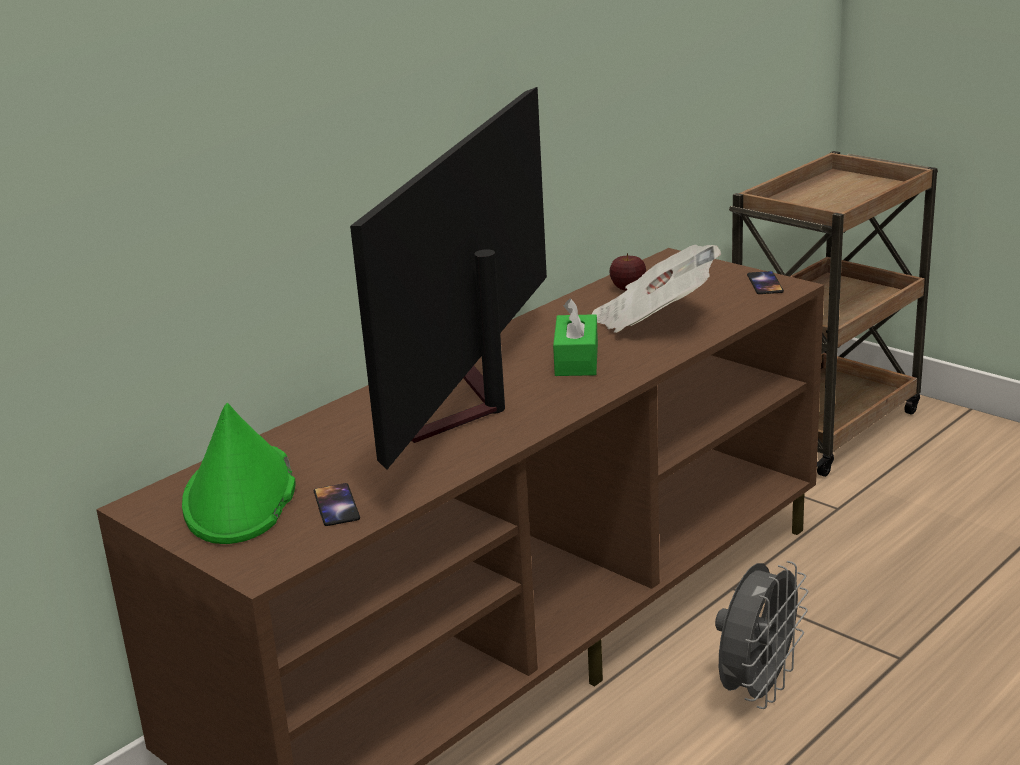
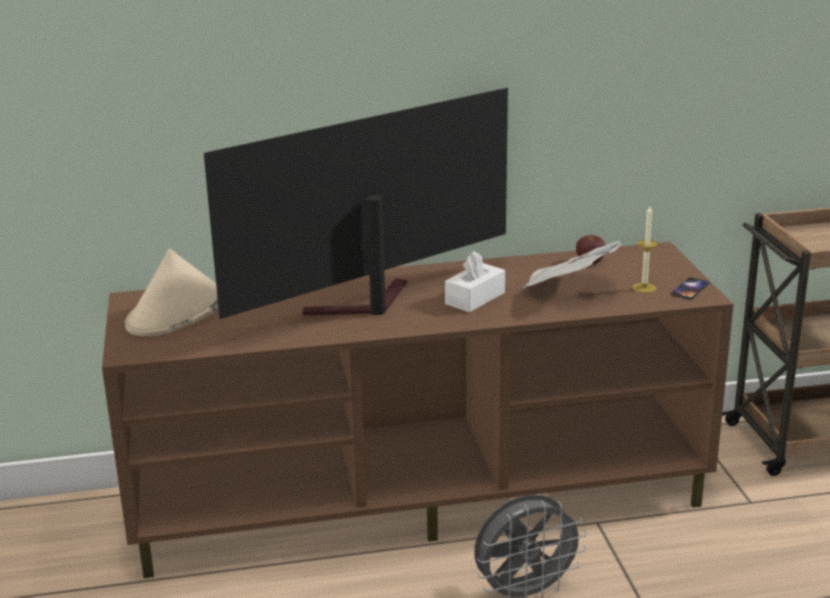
camera: 35 degrees right, 0 degrees up
(240, 497) = (177, 312): green hat -> beige hat
(336, 505) = (211, 335): phone -> none
(576, 360) = (475, 298): green tissue box -> white tissue box
(722, 296) = (644, 288): none -> candle

